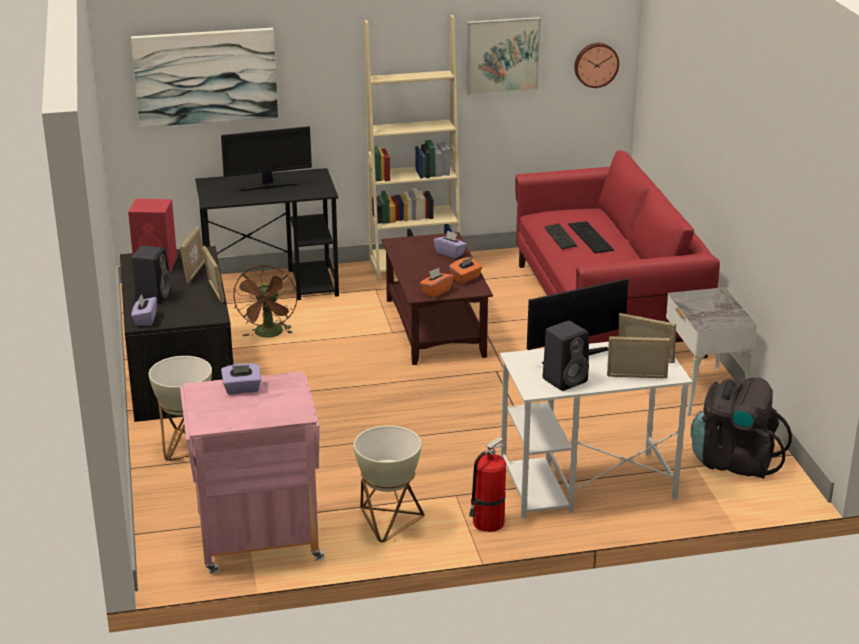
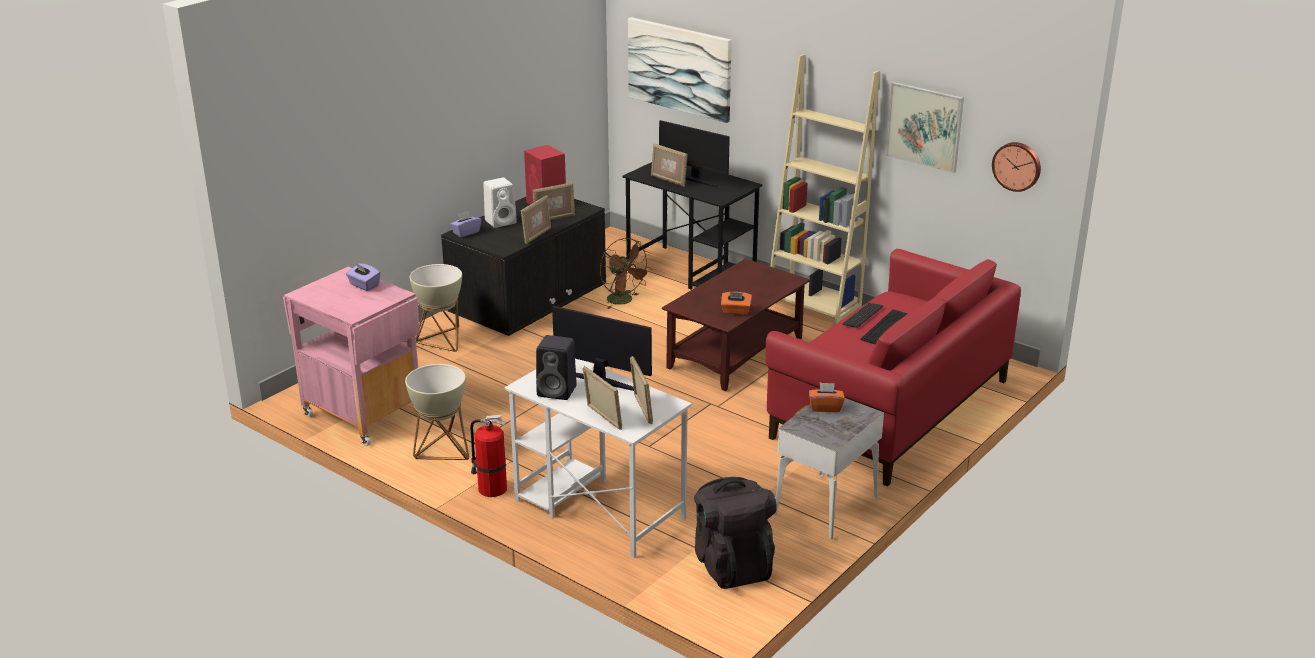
camera: 50 degrees right, 0 degrees up
(153, 296) = (501, 221): black speaker -> white speaker
(250, 195) = (668, 180): none -> picture frame
(269, 334) = (624, 301): brown fan -> brown fan turned 90 degrees counterclockwise
(436, 291) = (695, 309): orange tissue box -> orange tissue box (825, 407)
(450, 253) = (766, 290): purple tissue box -> none

